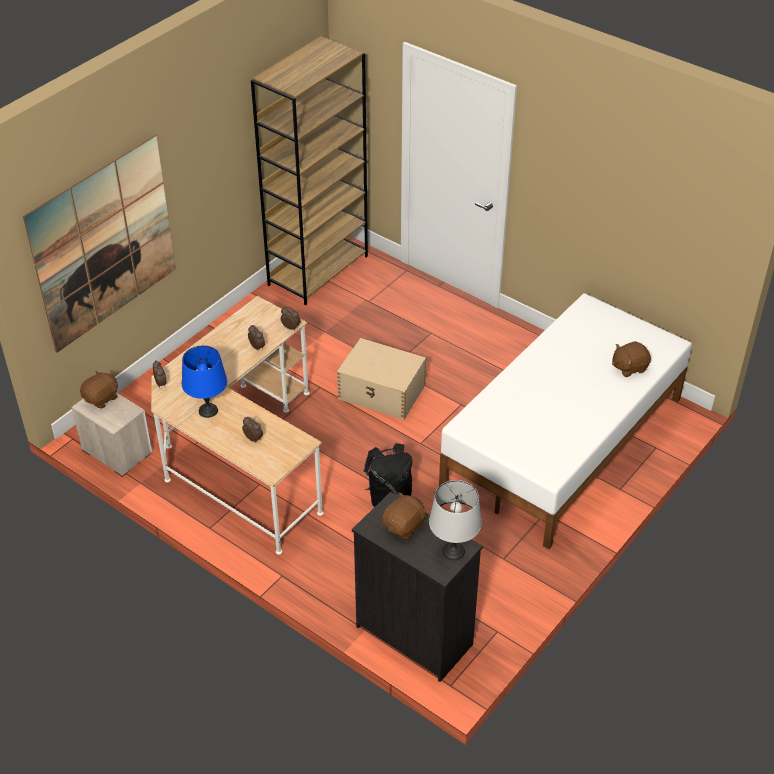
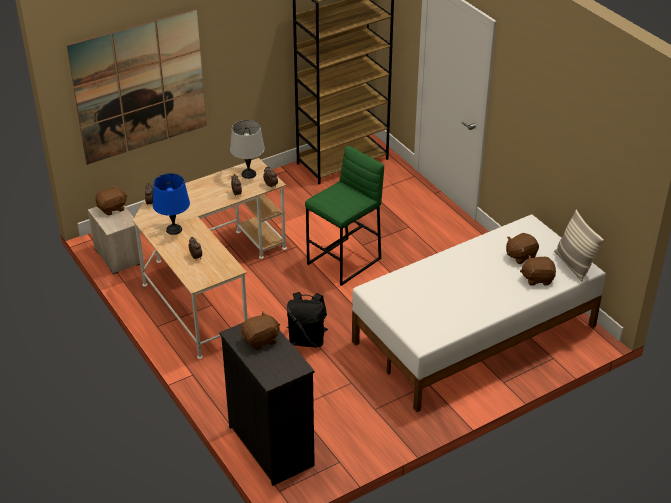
camera: 20 degrees right, 5 degrees down
(382, 392) = (344, 261): beige storage box -> green stool
(453, 551) = (288, 368): grey table lamp -> grey table lamp (248, 174)
(598, 345) = (520, 256): none -> brown plush toy
(657, 342) = (573, 265): none -> pillow

